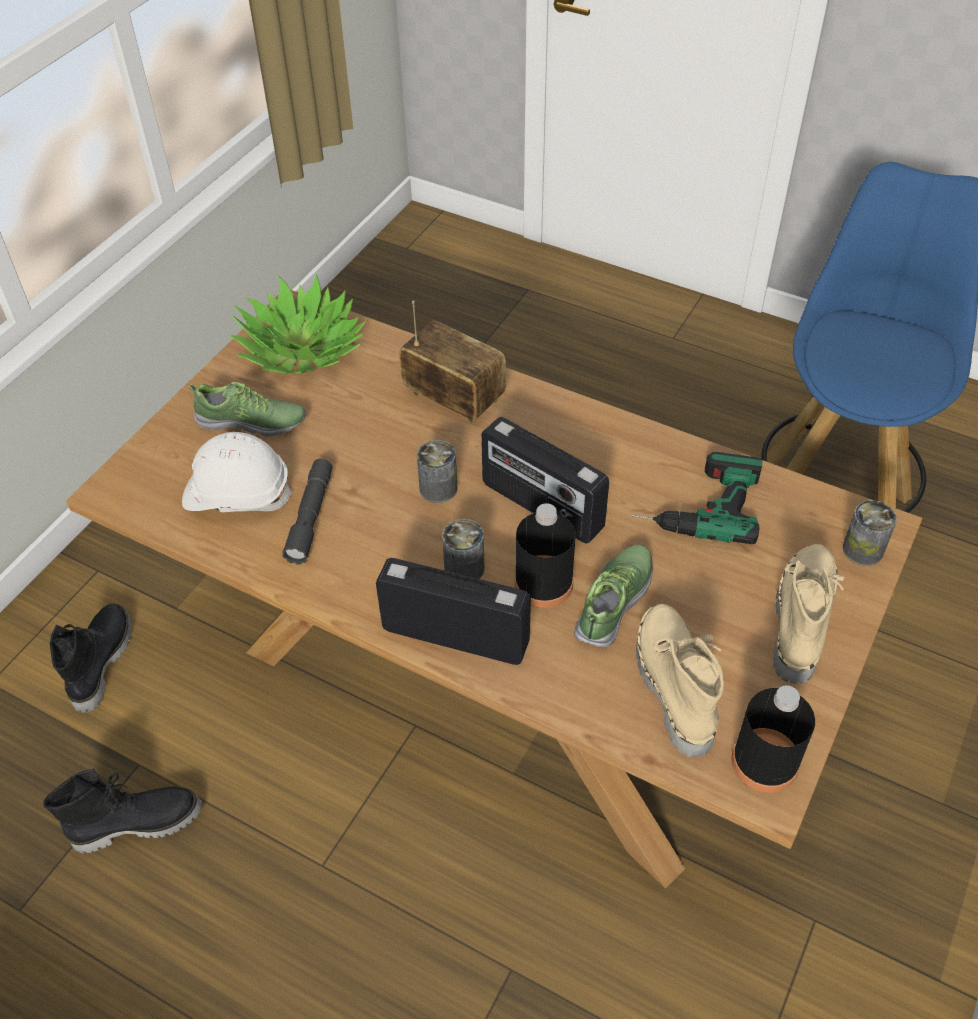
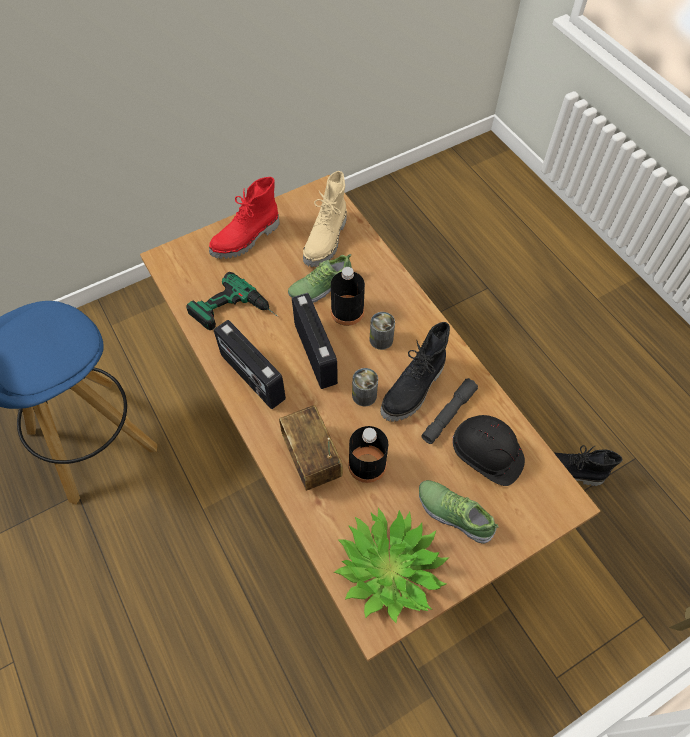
camera: 150 degrees left, 10 degrees up
(100, 662) = (568, 592): black boot -> black boot (414, 390)
(237, 493) = (486, 455): white hard hat -> black hard hat
(456, 635) = (407, 308): radio -> radio (252, 378)
(764, 762) = (315, 199): black bottle -> black bottle (367, 464)
(799, 619) = (246, 239): beige boot -> red boot
(863, 550) = (184, 253): can -> none

